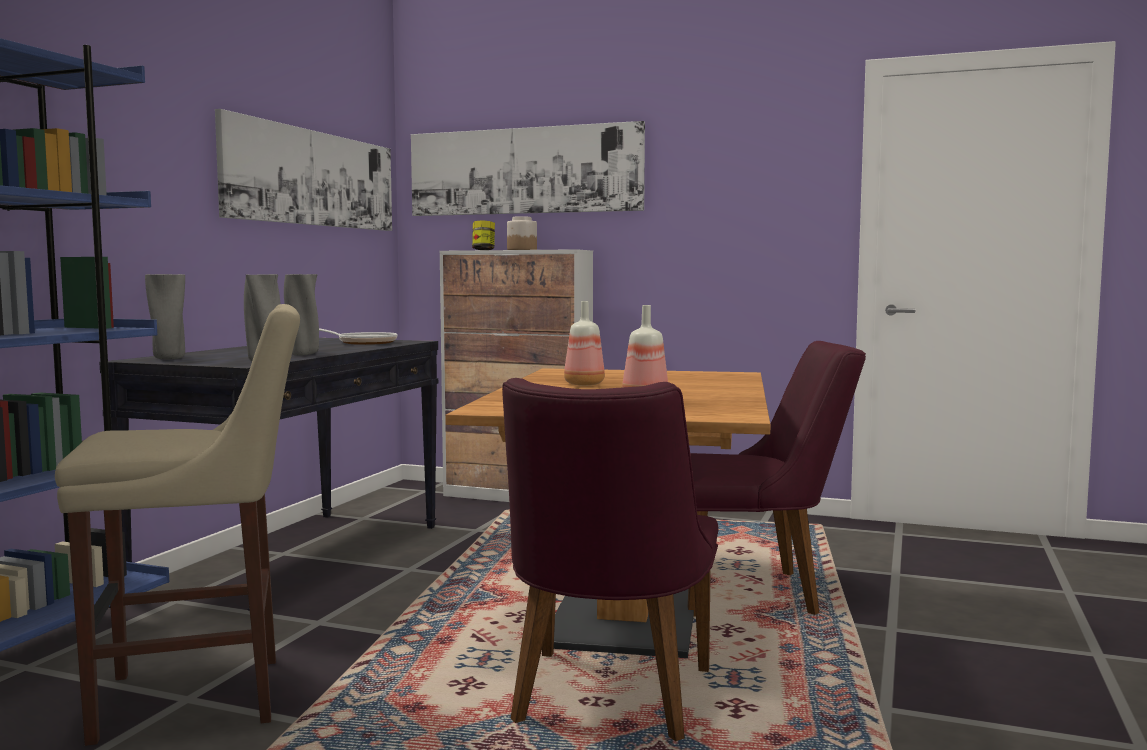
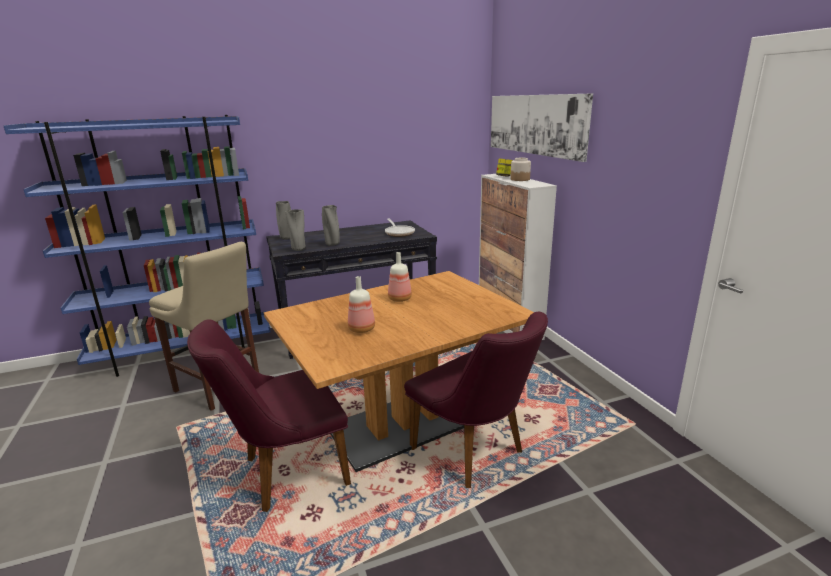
camera: 50 degrees right, 15 degrees up
(313, 178) = (410, 134): picture -> none

